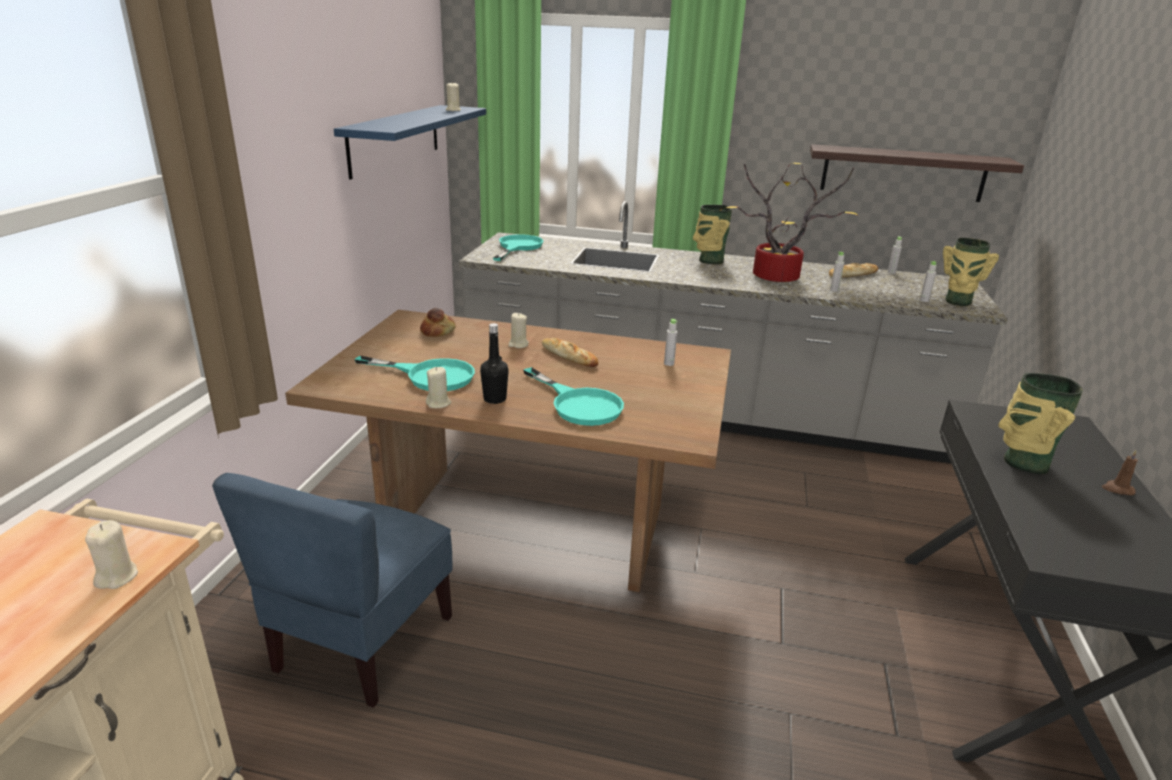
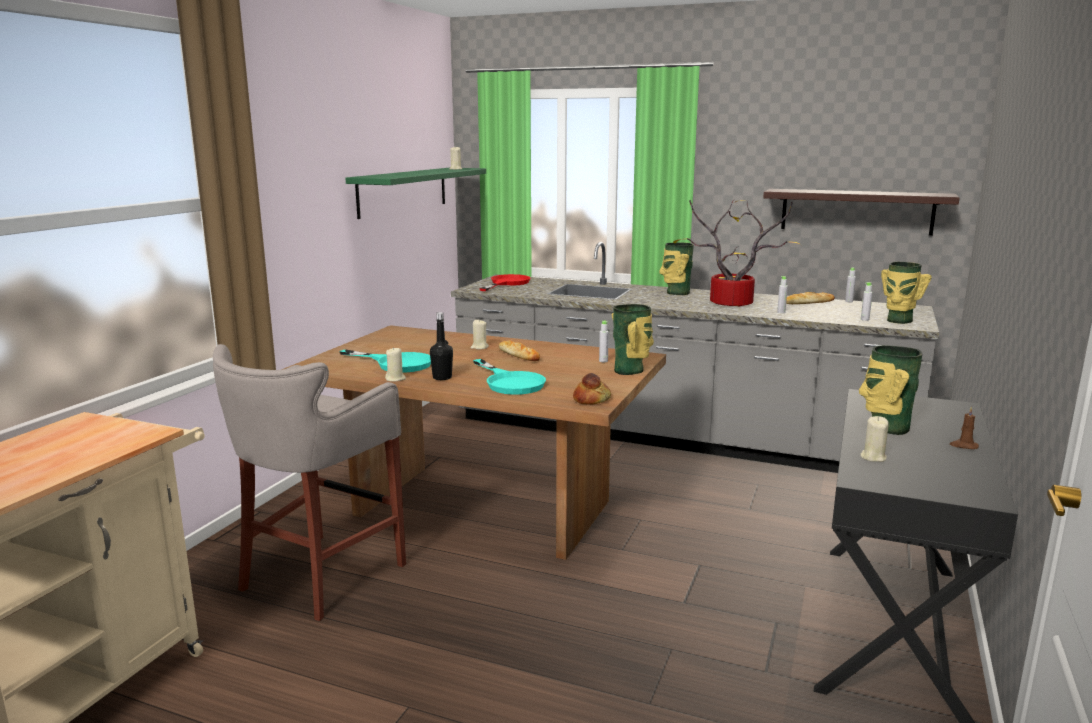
camera: 10 degrees right, 10 degrees down
(117, 577) = (124, 442): beige candle -> beige candle (873, 457)
(362, 643) = (318, 577): blue chair -> grey stool
(395, 139) = (403, 191): blue shelf -> green shelf
(438, 332) = (416, 338): bread -> bread (592, 400)
(517, 247) = (506, 283): turquoise frying pan -> red frying pan
(706, 378) = (630, 370): none -> vase

